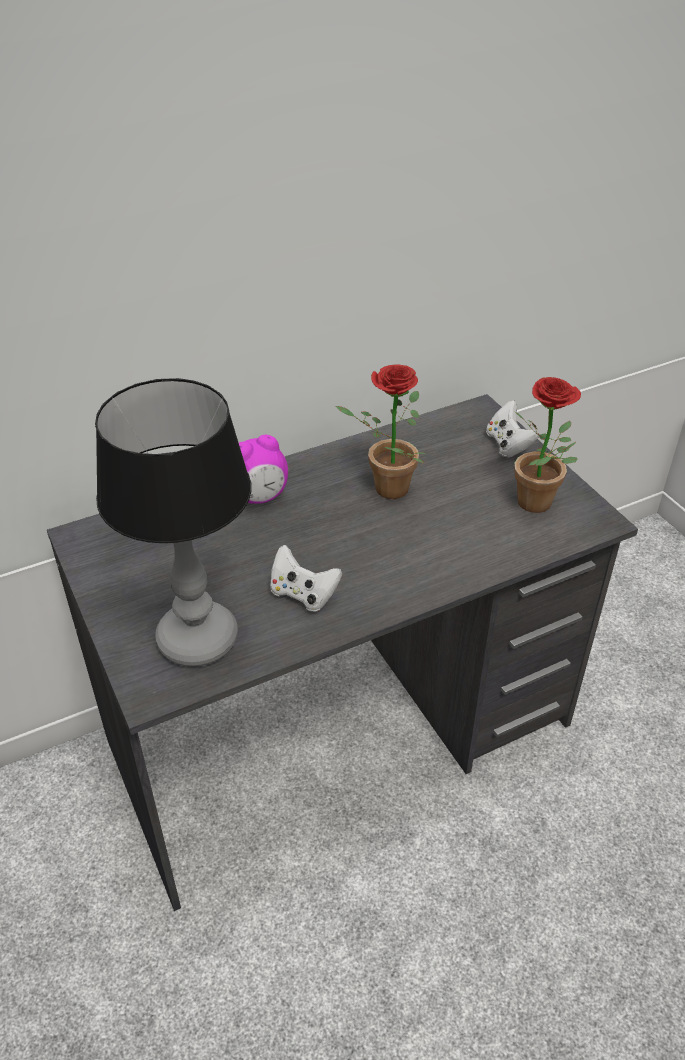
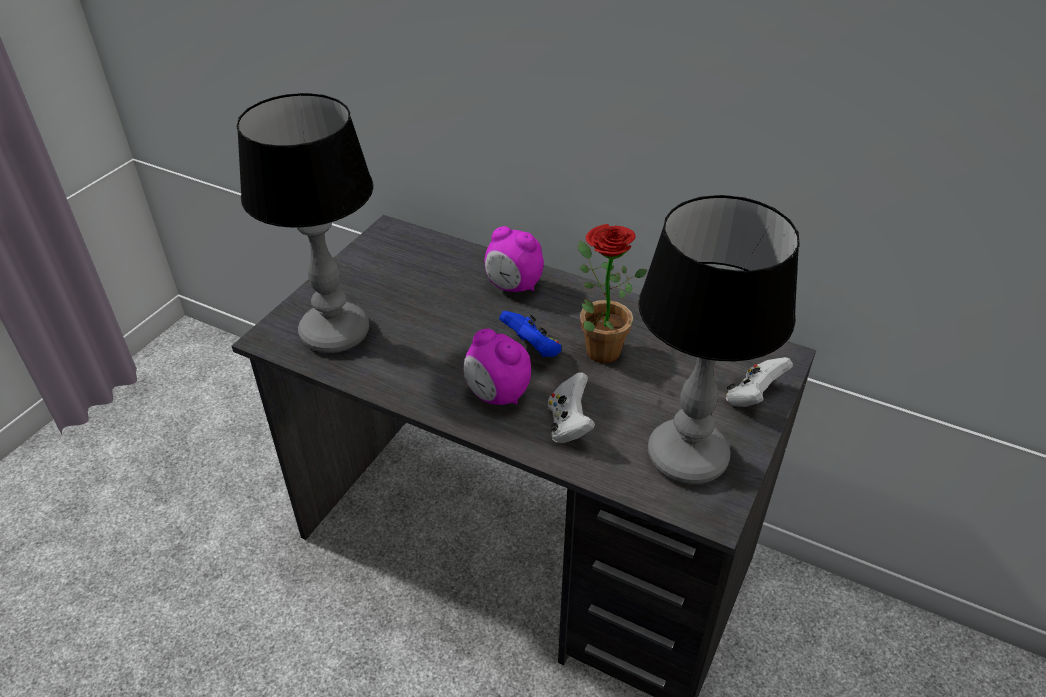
camera: 55 degrees right, 0 degrees up
(303, 594) = (426, 362): white game controller -> white game controller (569, 424)
(350, 524) = (532, 349): none -> blue game controller
(386, 570) = (496, 395): none -> alarm clock
(539, 506) = (685, 457): potted plant -> table lamp

